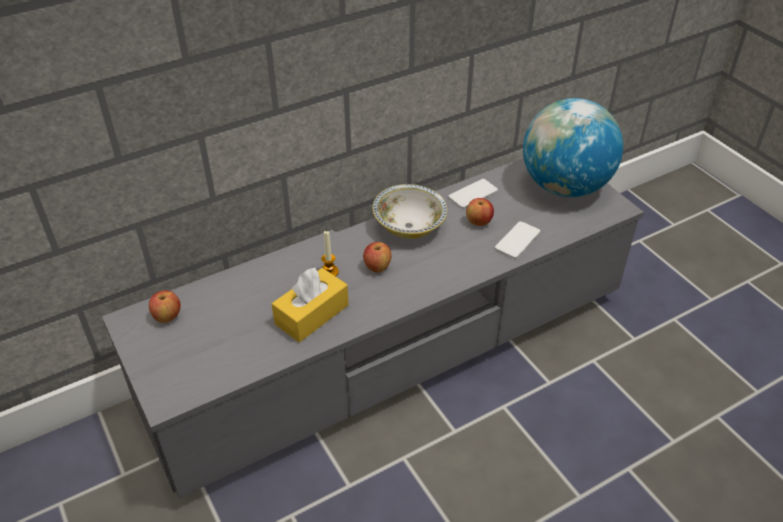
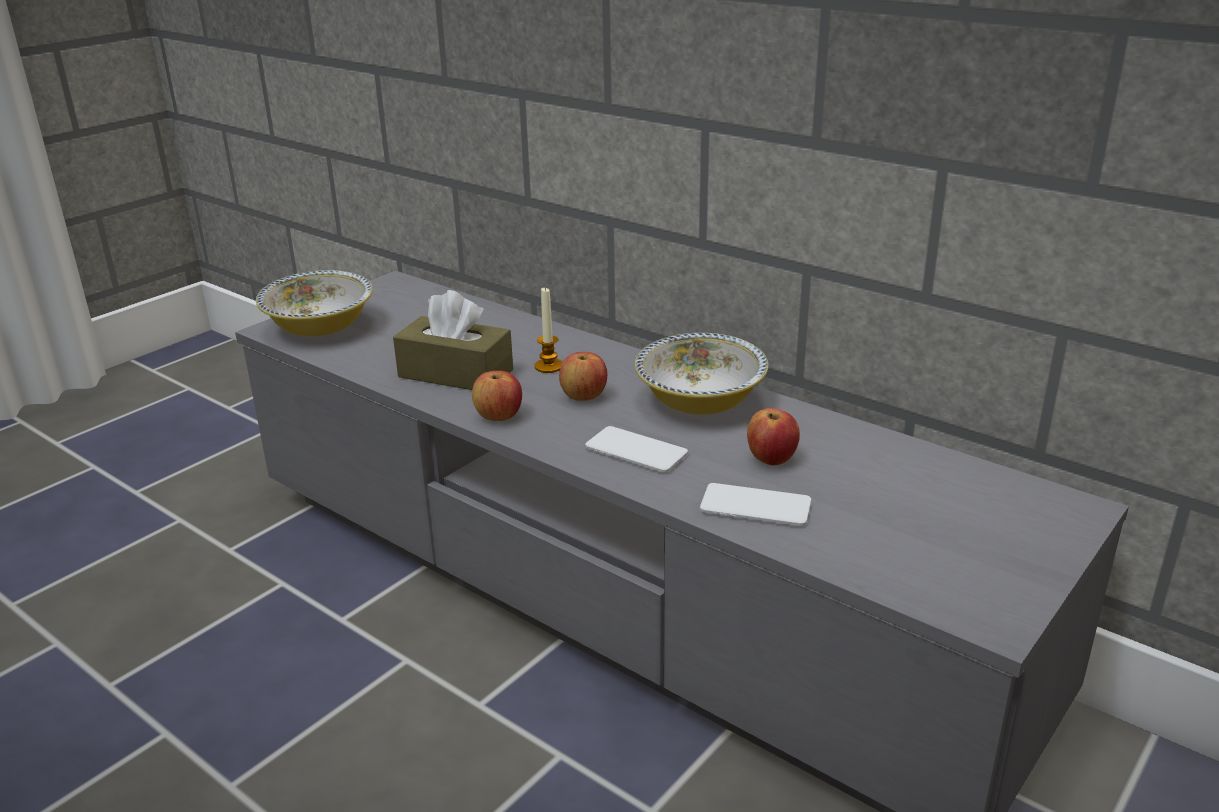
camera: 70 degrees right, 15 degrees down
(167, 316) = (408, 298): apple -> apple (499, 417)
(185, 373) = (320, 328): none -> bowl
(312, 314) = (455, 373): yellow tissue box -> brown tissue box
(473, 194) = (845, 440): phone -> phone (636, 451)
(564, 187) = (984, 535): globe -> none

